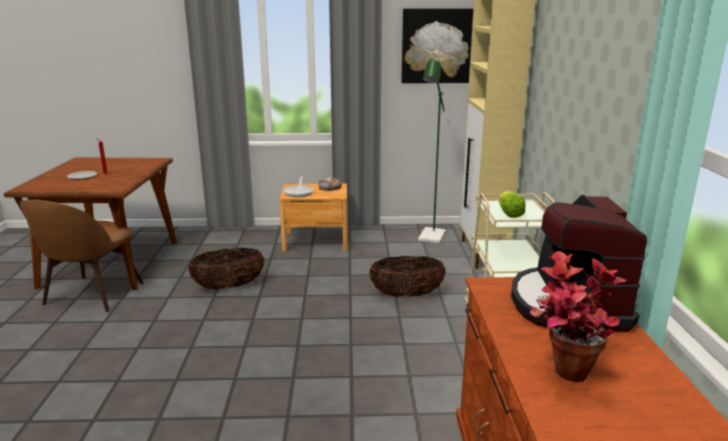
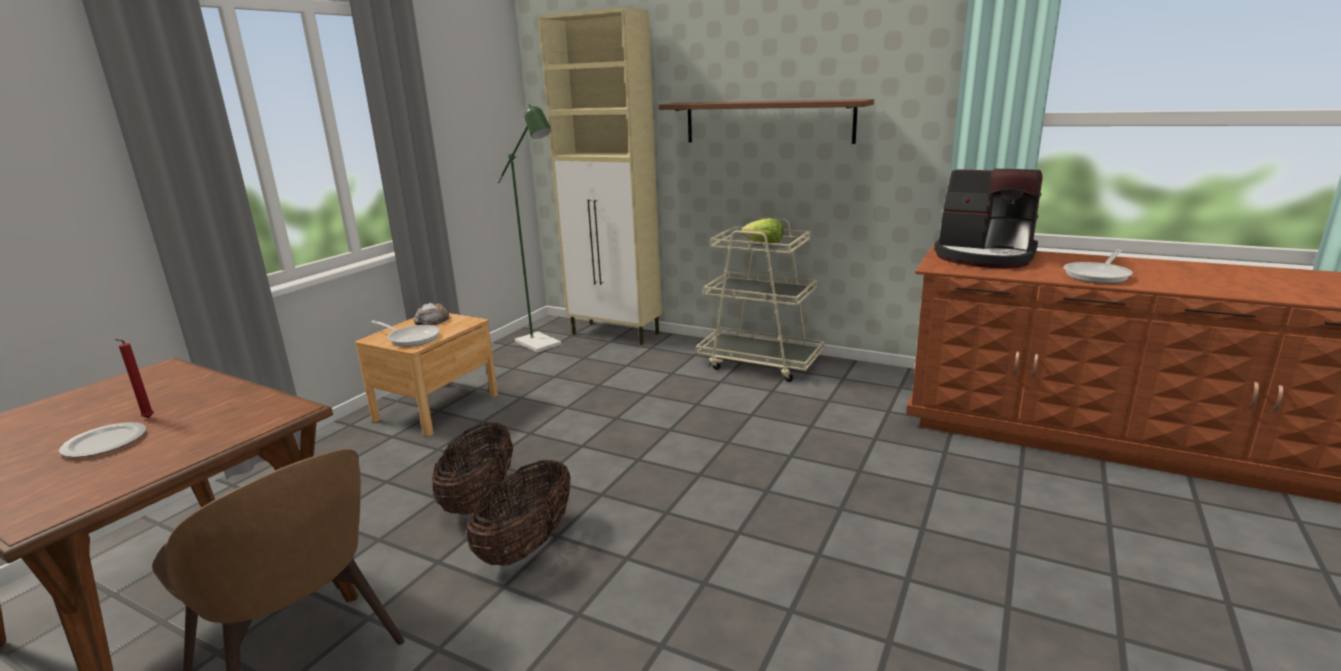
camera: 60 degrees left, 0 degrees up
(406, 295) = (655, 389): basket -> basket (527, 544)
(437, 46) = (474, 97): picture -> none
(563, 377) = (1098, 275): potted plant -> frying pan
(569, 101) = (767, 122): none -> brown shelf

